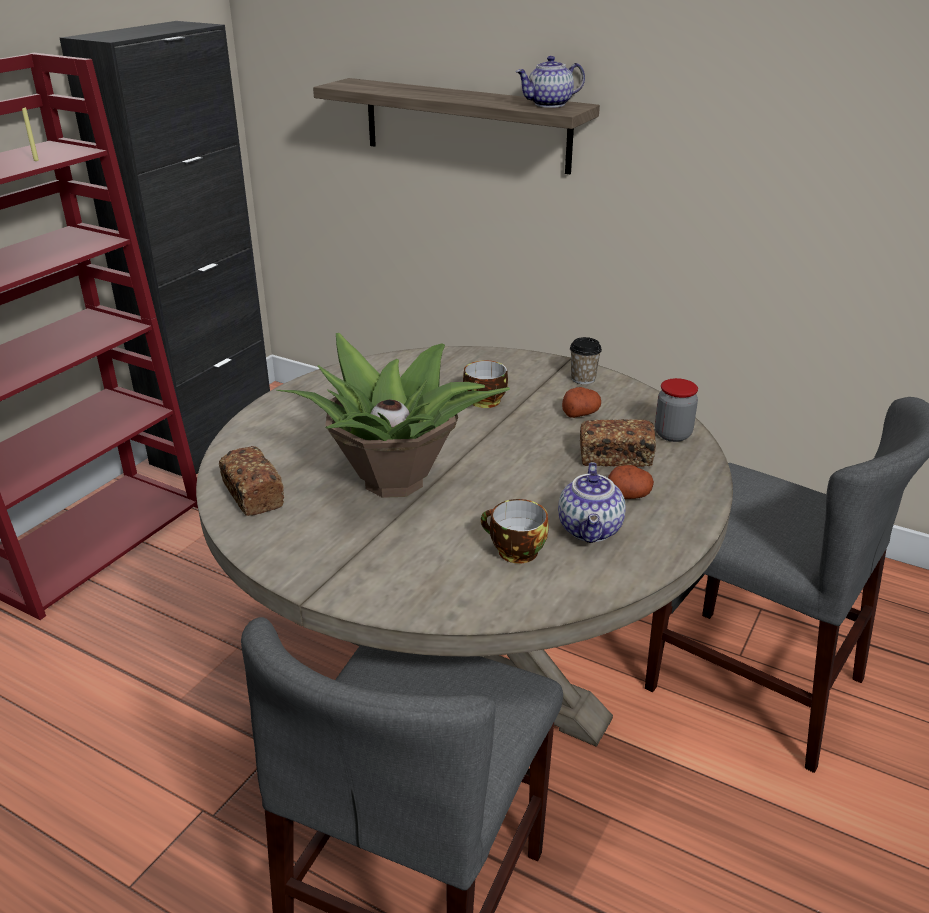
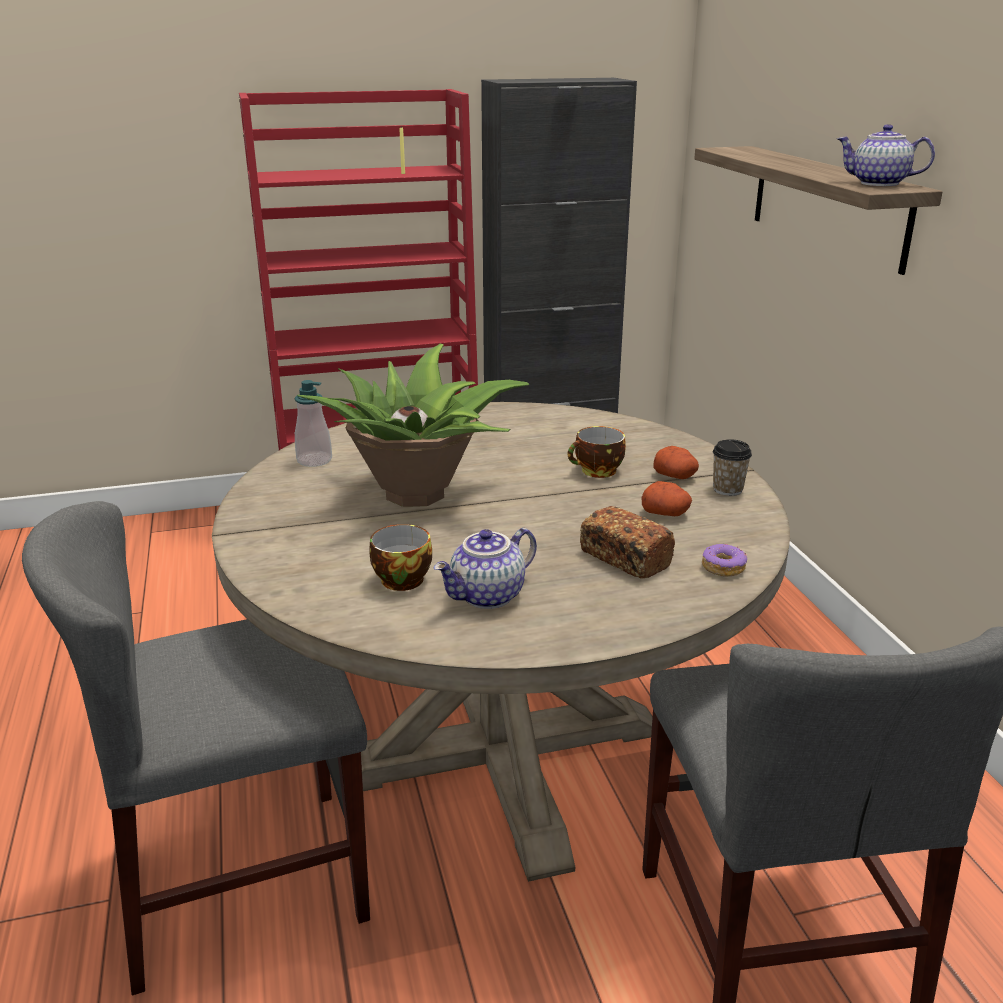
camera: 45 degrees right, 5 degrees down
(252, 494) = (314, 460): bread -> soap dispenser
(628, 495) = (575, 589): potato -> potato (676, 476)
(672, 434) = (723, 567): jar -> donut

